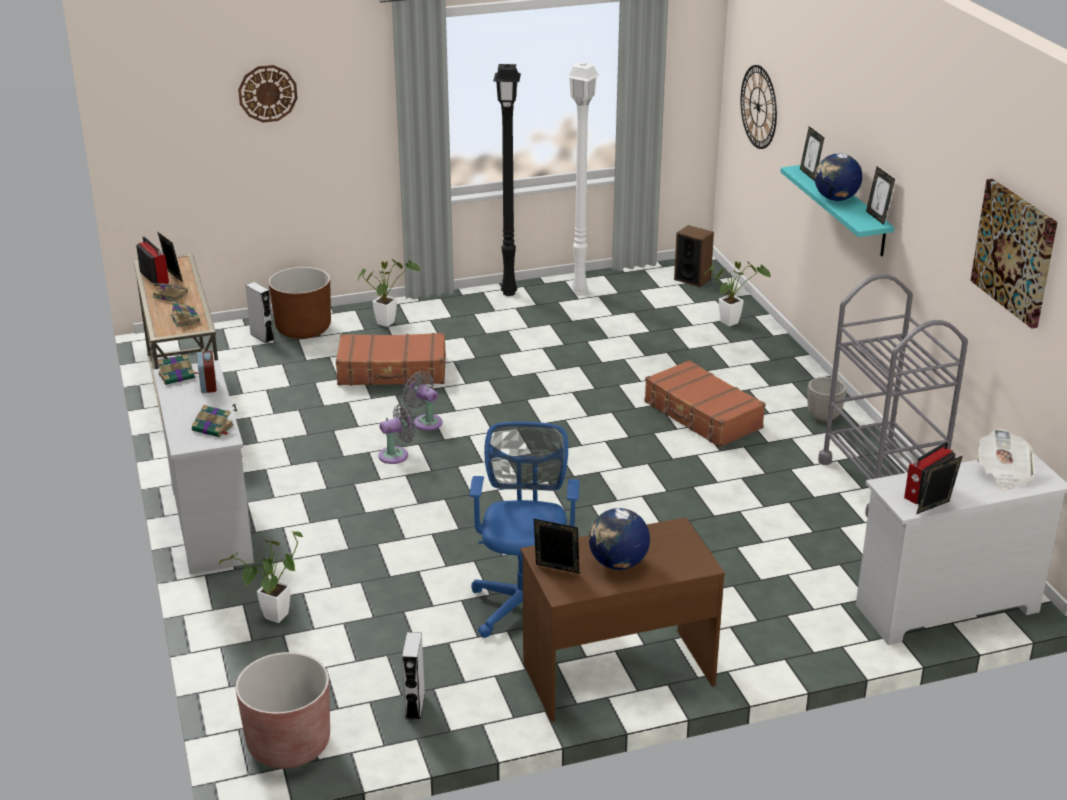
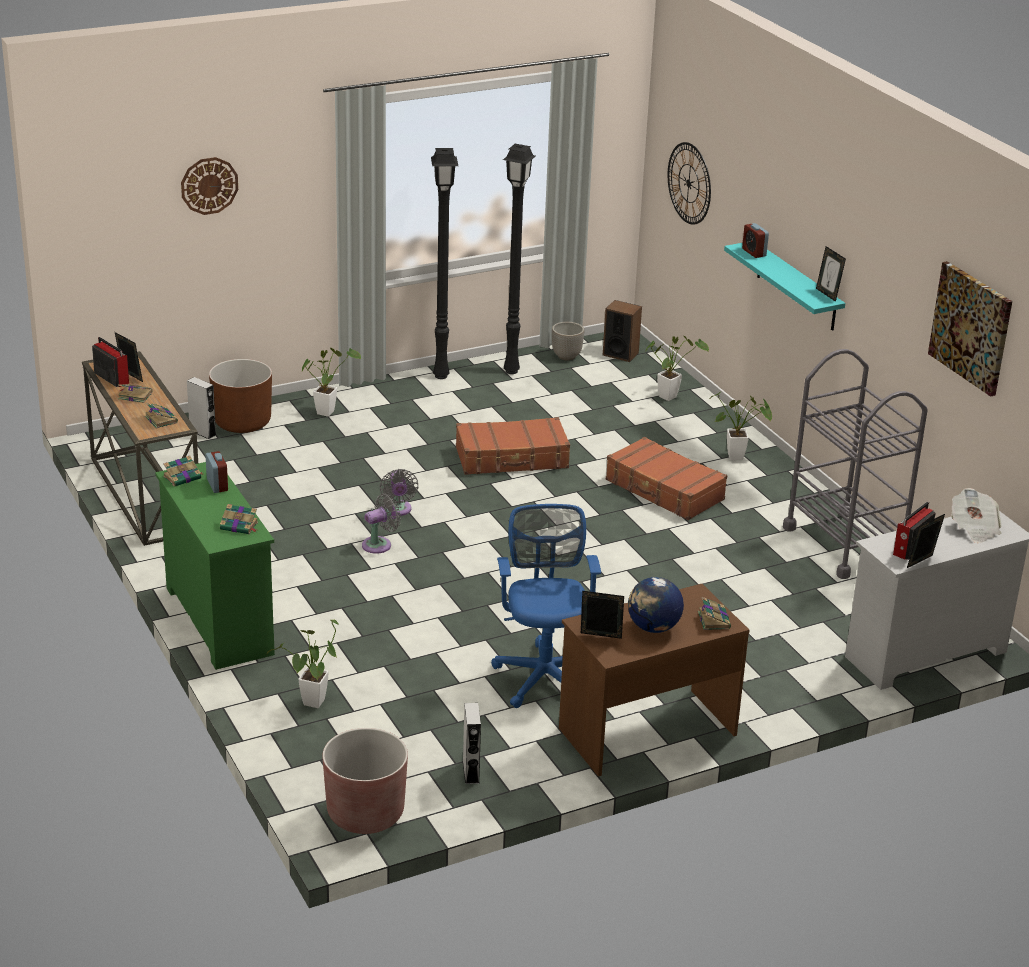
camera: 10 degrees left, 0 degrees up
(211, 523) = (219, 620): white dresser -> green dresser
(392, 371) = (348, 462): brown suitcase -> brown suitcase (512, 458)
(425, 421) = (397, 510): grey fan -> grey fan turned 135 degrees counterclockwise
(580, 291) = (512, 371): white floor lamp -> black floor lamp
(687, 559) = (713, 620): none -> book
(789, 385) = (739, 457): none -> potted plant
(809, 175) = (754, 252): picture frame -> alarm clock
(823, 417) = (778, 486): planter -> planter (566, 356)
(835, 199) = (784, 276): globe -> none

